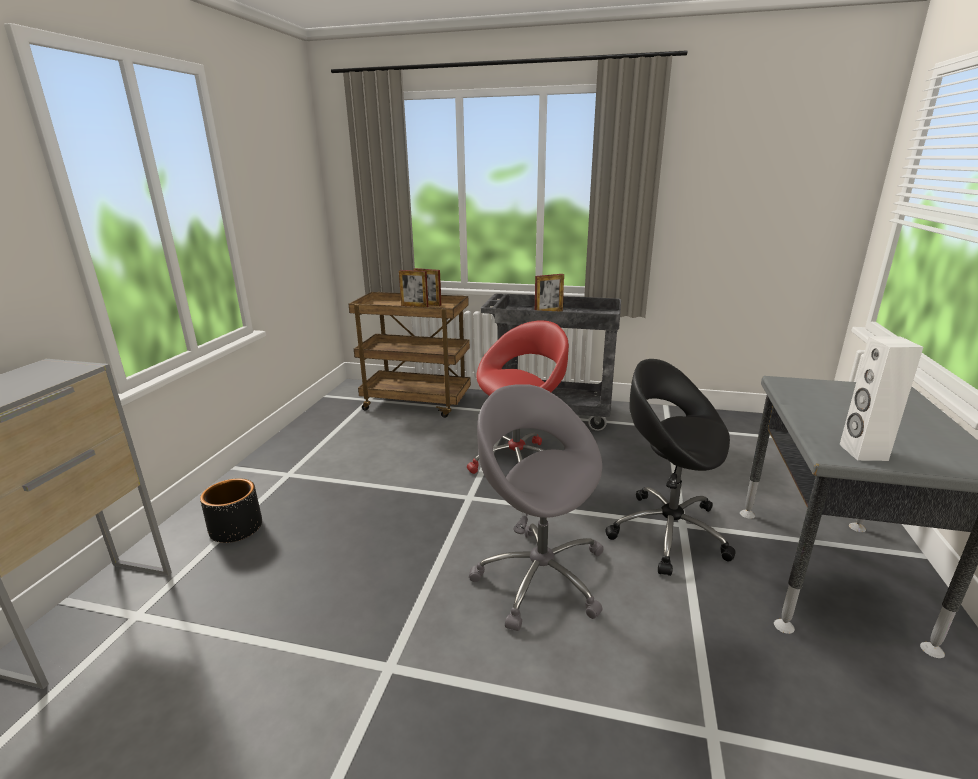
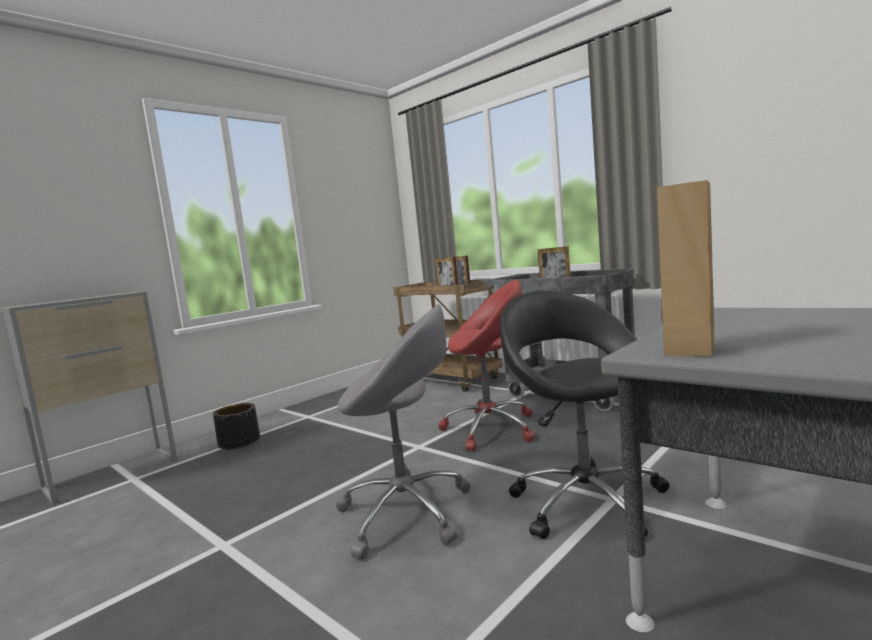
camera: 30 degrees right, 15 degrees down
(539, 577) = (408, 512): grey office chair -> grey office chair turned 120 degrees clockwise
(862, 452) = (688, 351): white speaker -> brown speaker

